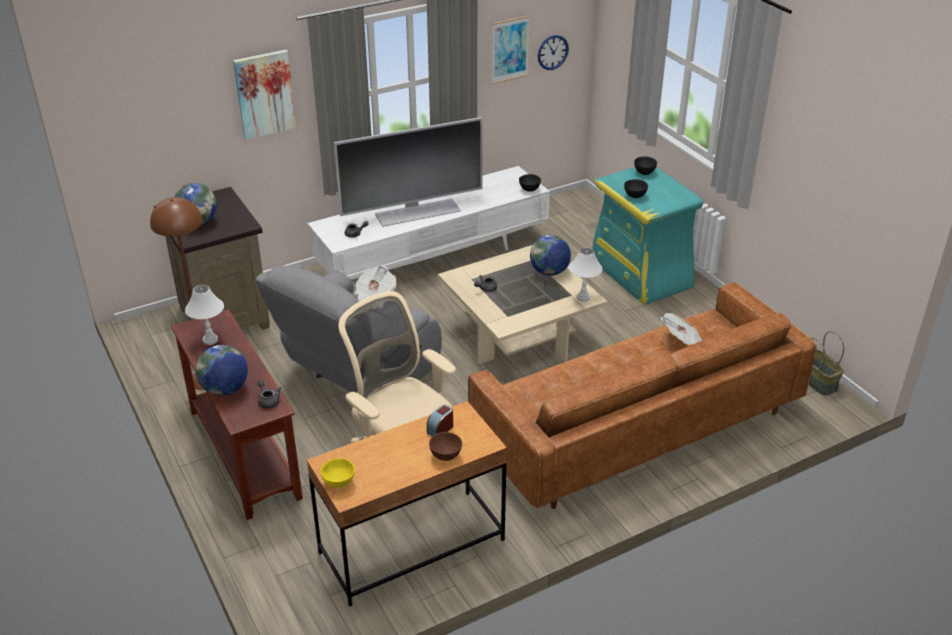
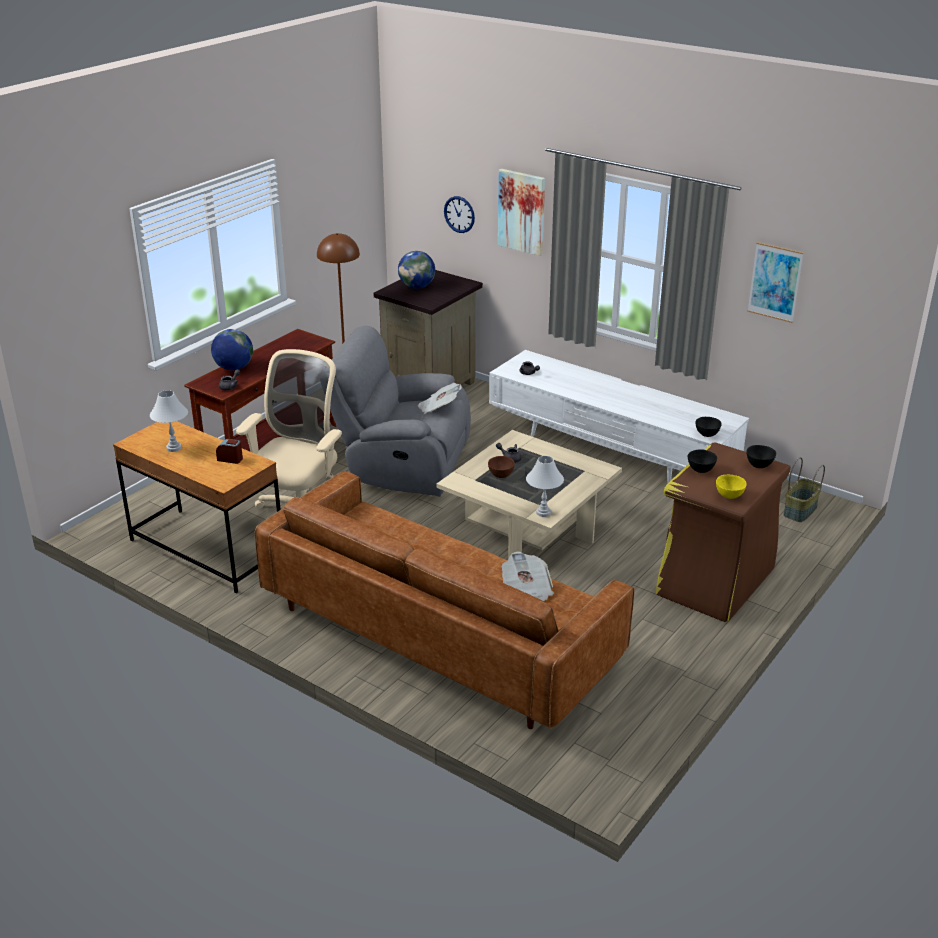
camera: 65 degrees right, 5 degrees down
(210, 340) = (289, 346): white table lamp -> white table lamp (174, 448)
(339, 483) = (145, 435): yellow bowl -> yellow bowl (729, 496)
(417, 212) = (597, 390): television -> none
(445, 455) = (198, 469): brown bowl -> brown bowl (501, 475)
(549, 272) = (571, 484): globe -> none
(552, 52) = (831, 311): wall clock -> wall clock (459, 214)
(641, 274) = (714, 580): turquoise nightstand -> brown nightstand
(818, 382) = (620, 755): basket -> basket (800, 511)

